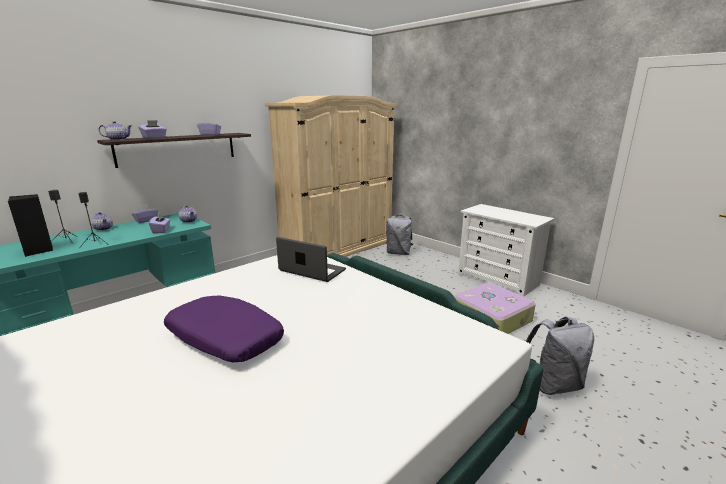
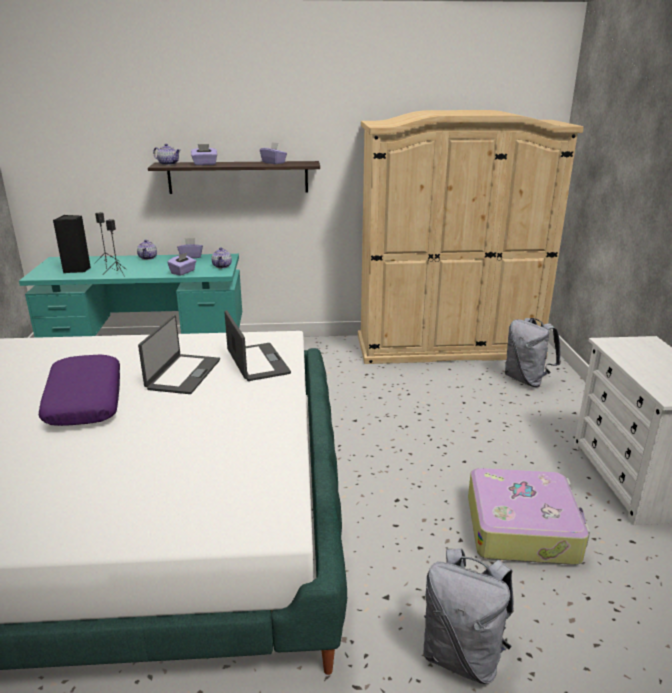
camera: 40 degrees right, 5 degrees up
(272, 294) = (183, 374): none -> laptop

